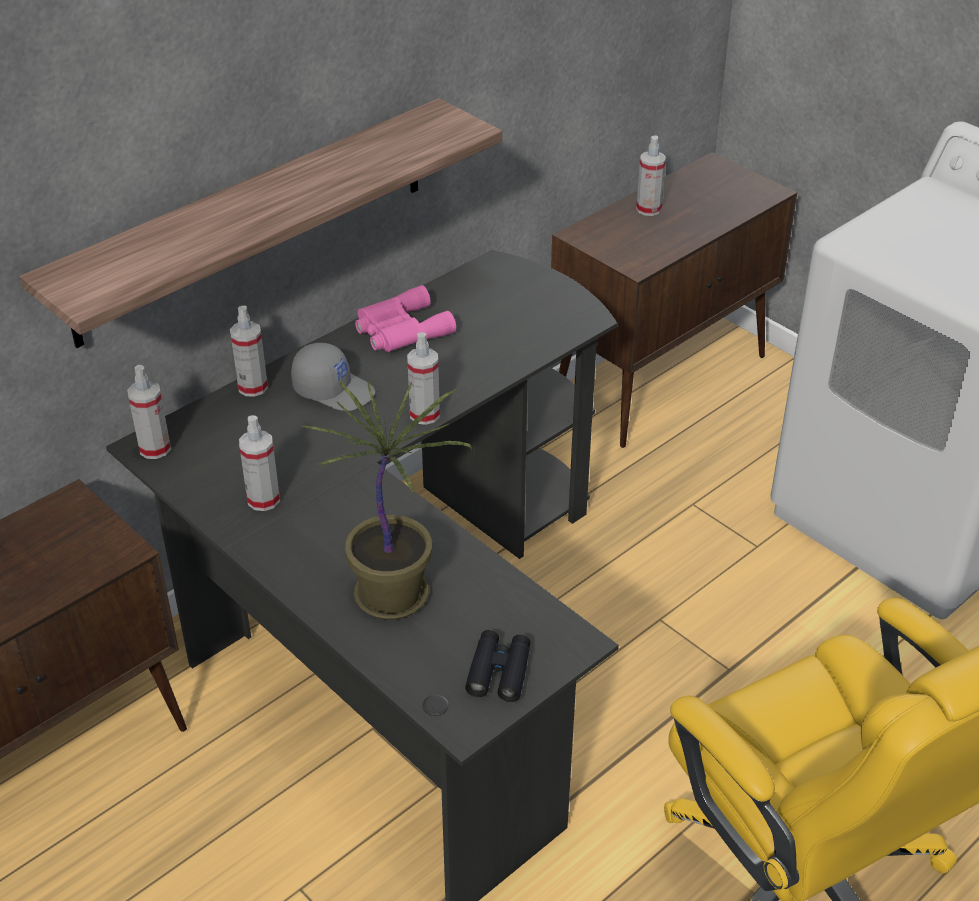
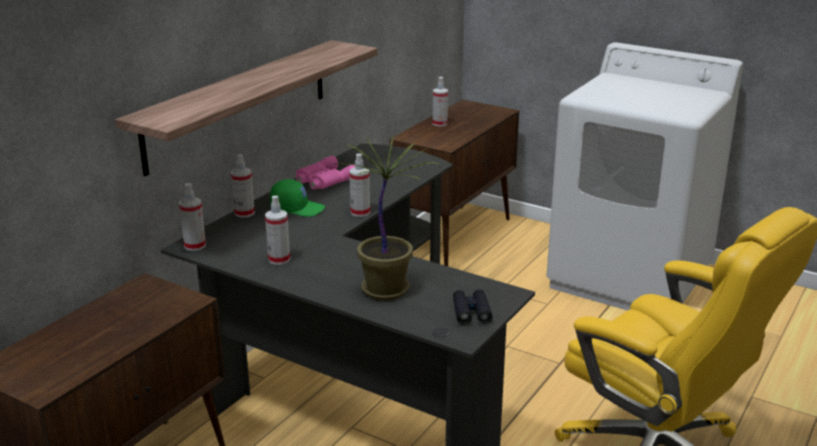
camera: 15 degrees left, 15 degrees down
(334, 389) = (297, 208): grey cap -> green cap

